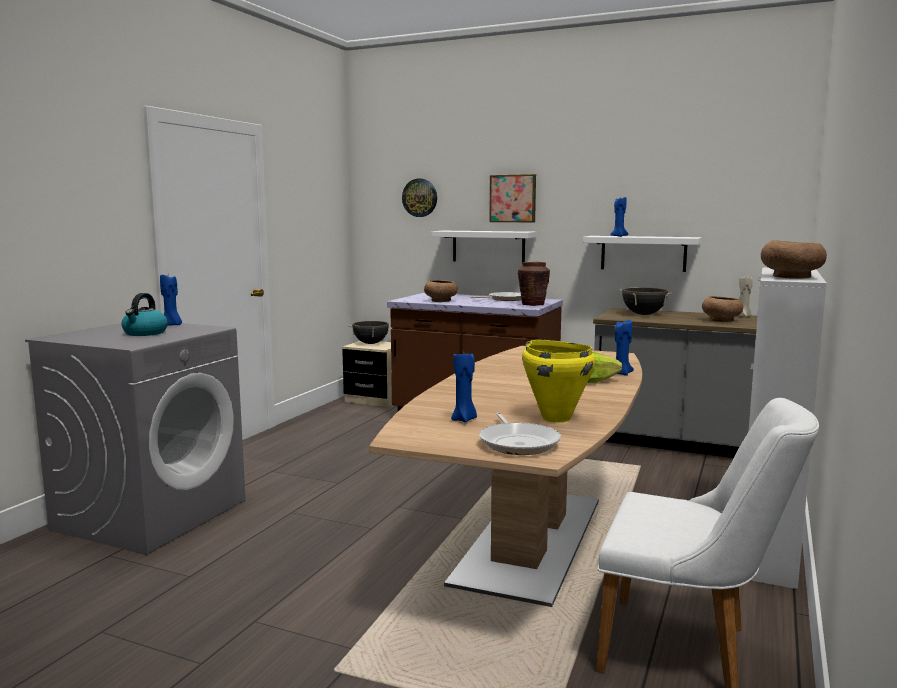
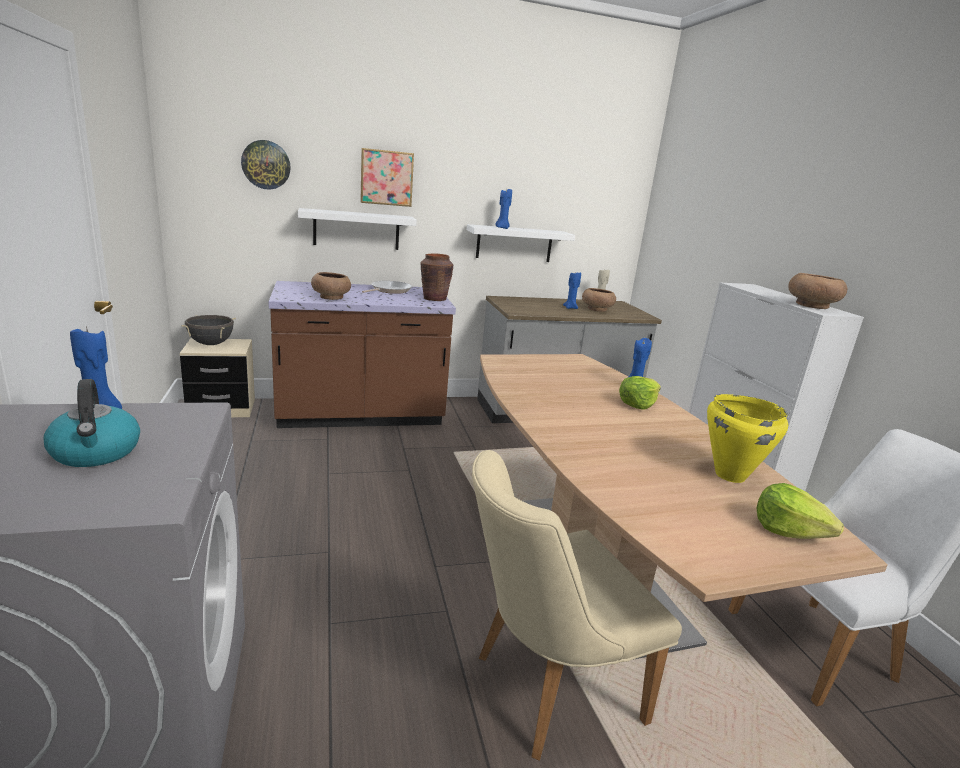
camera: 40 degrees left, 10 degrees up
(376, 579) = (543, 689): none -> beige chair
(464, 420) = (680, 503): blue candle -> blue candle (570, 308)
(518, 443) = (788, 530): frying pan -> lettuce
(644, 314) = (531, 305): black cooking pot -> none

